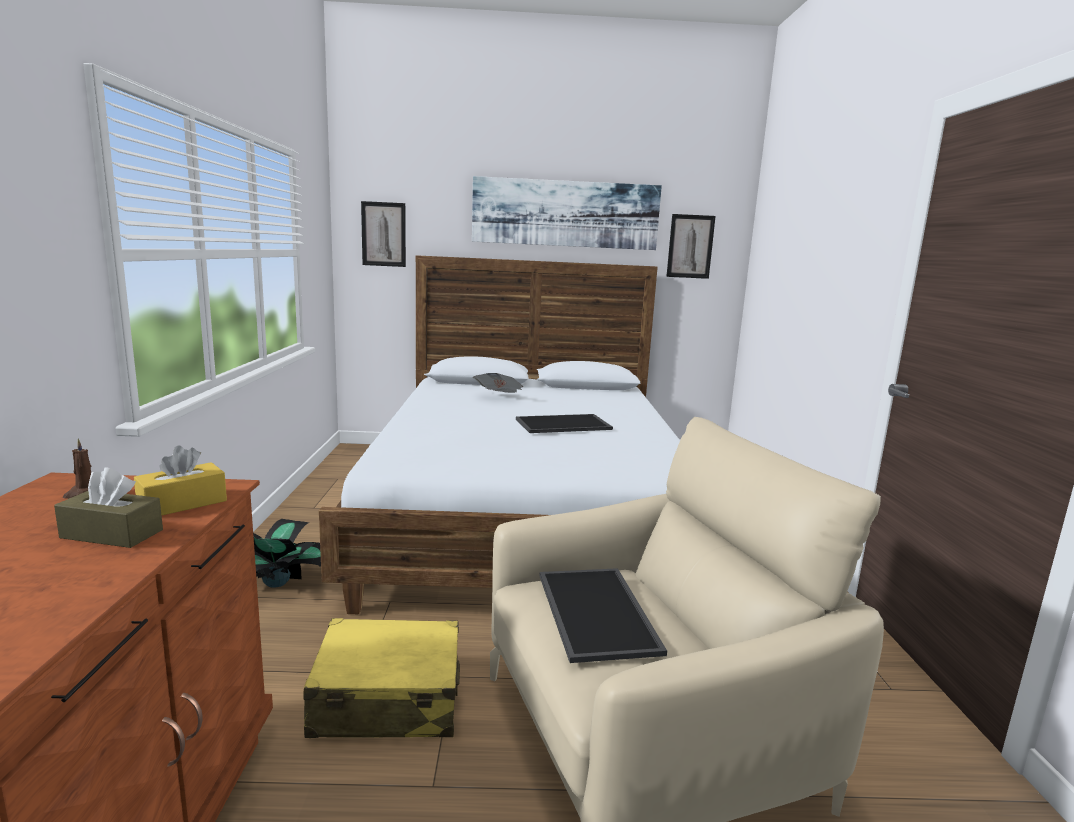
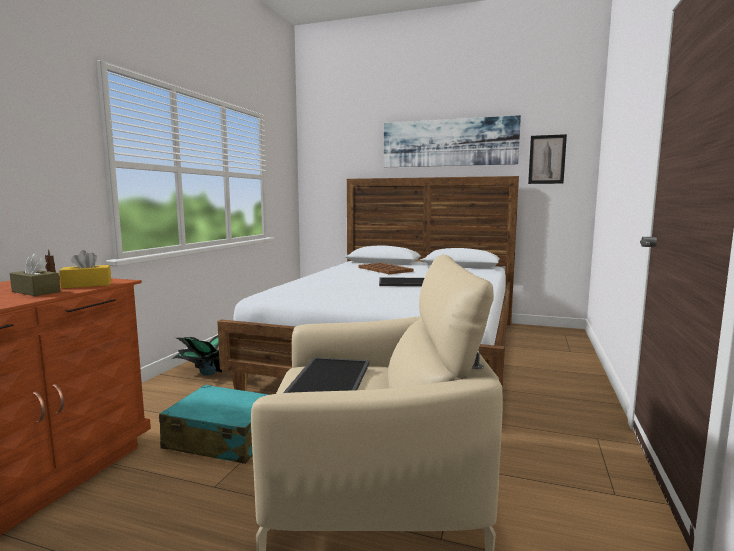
camera: 20 degrees right, 5 degrees down
(383, 234) = (328, 166): picture -> none
(387, 699) = (223, 438): yellow suitcase -> turquoise suitcase
(499, 397) = (384, 269): newspaper -> brown tray

